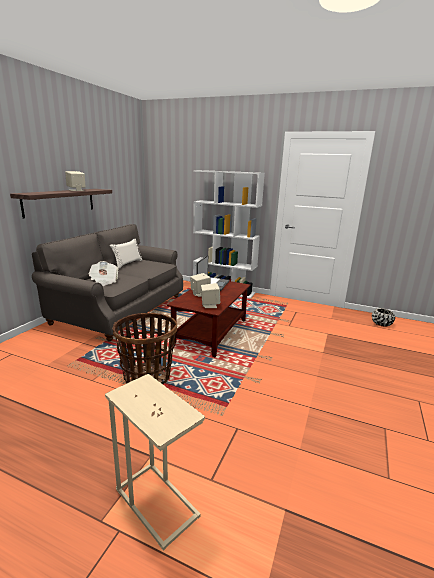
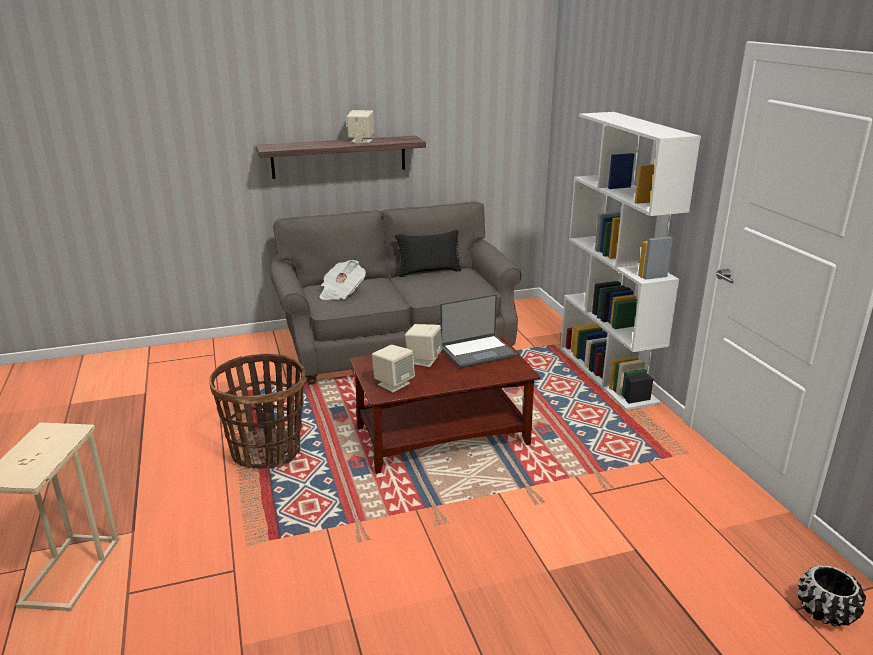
camera: 50 degrees right, 5 degrees up
(127, 264) = (428, 272): white pillow -> black pillow

